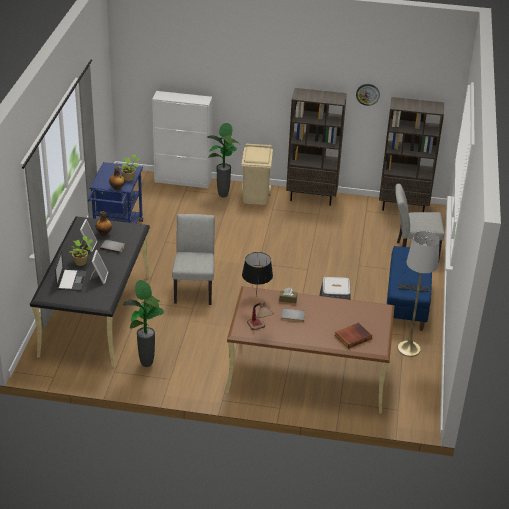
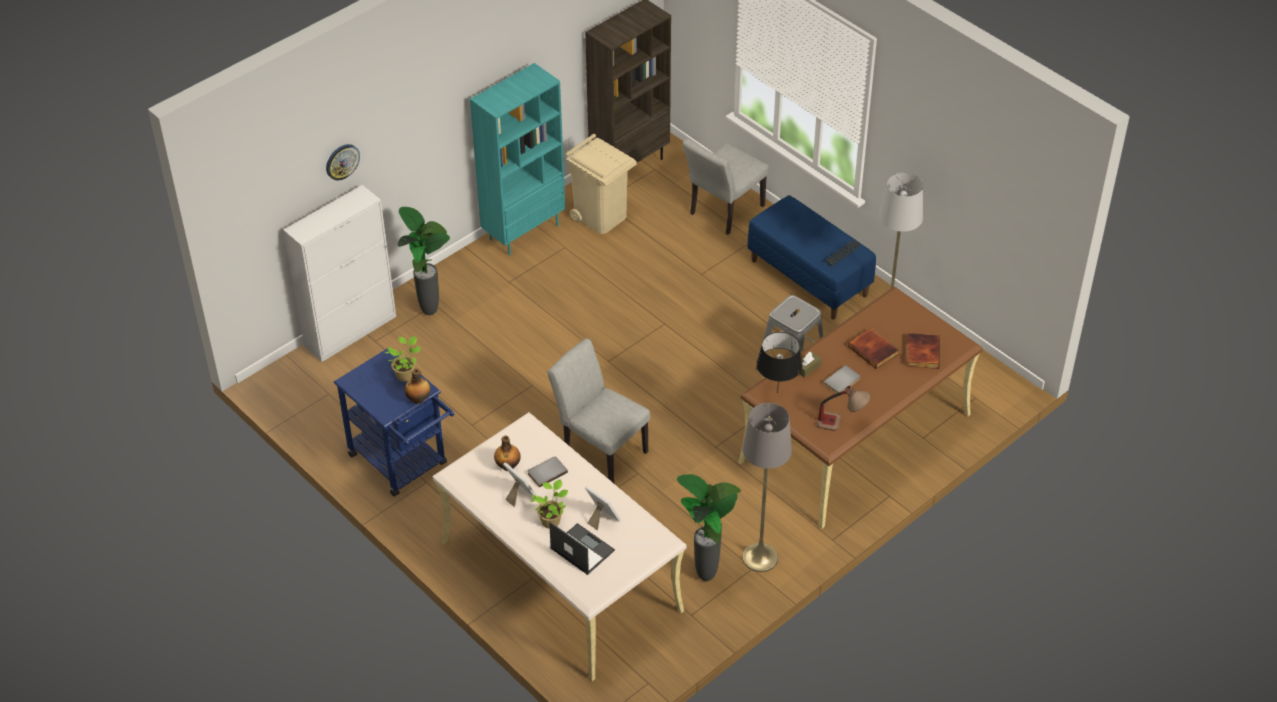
camera: 50 degrees left, 10 degrees up
(96, 314) = (560, 575): black desk -> beige desk
(180, 378) = (760, 557): none -> grey floor lamp
(256, 197) = (467, 282): beige trash can -> beige trash can (601, 216)
(312, 197) = (524, 231): brown bookcase -> turquoise bookcase
(332, 317) = (874, 350): none -> book
(367, 94) = (555, 47): wall clock -> wall clock (342, 161)

